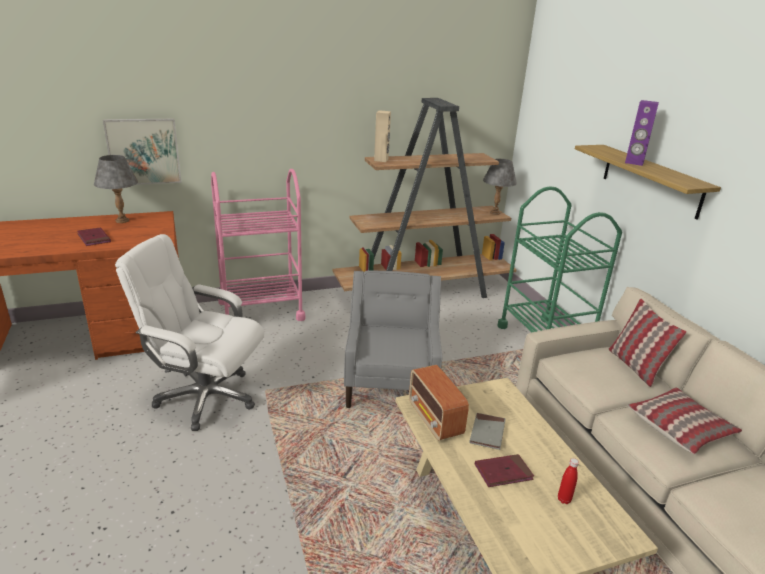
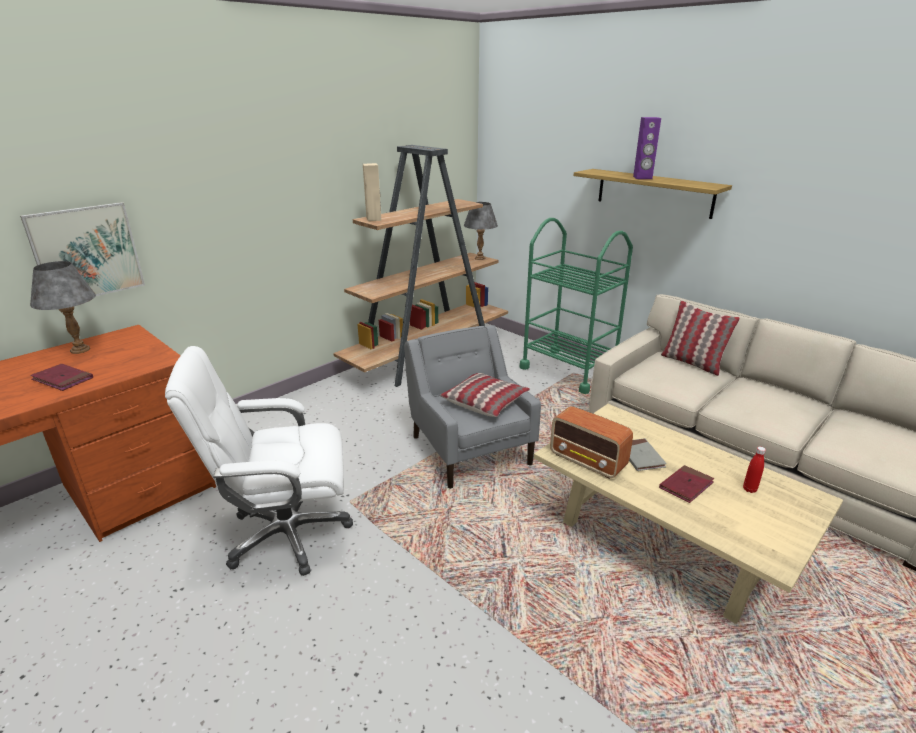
camera: 25 degrees left, 0 degrees up
(261, 310) = (272, 420): pink cart -> none
(679, 427) = (767, 400): pillow -> pillow (485, 402)

